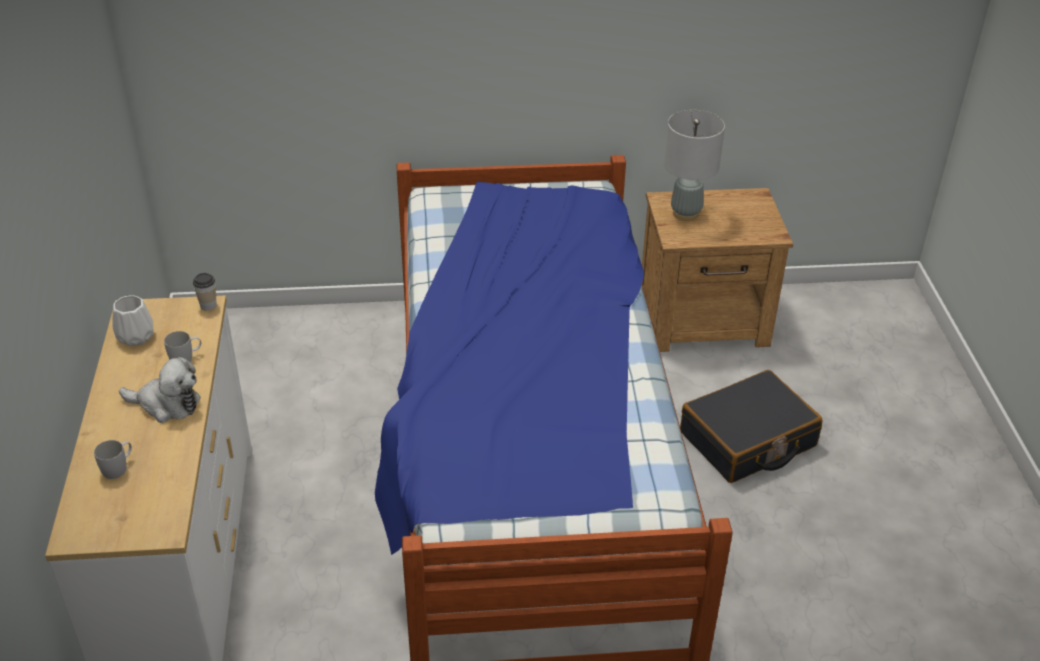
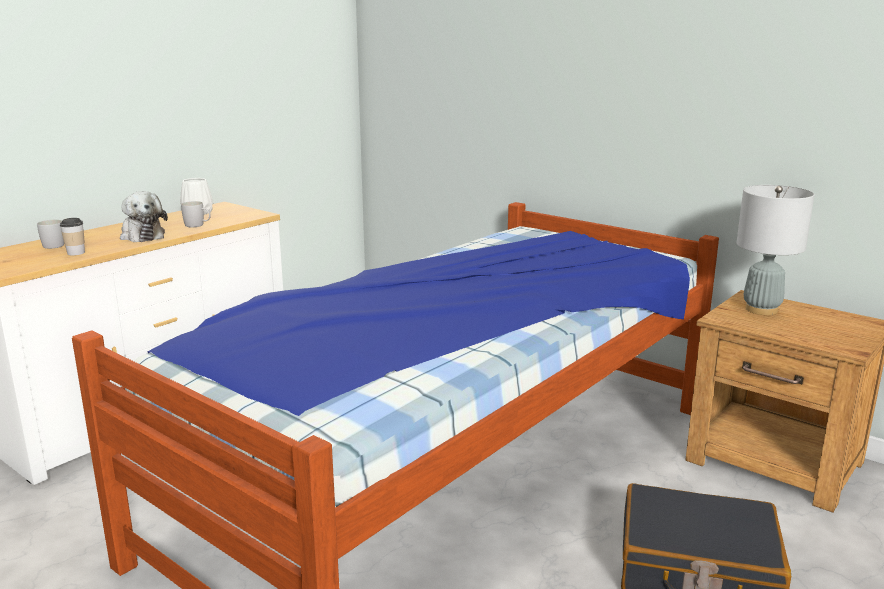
camera: 45 degrees right, 20 degrees down
(208, 305) = (260, 214): cup -> cup (76, 253)

